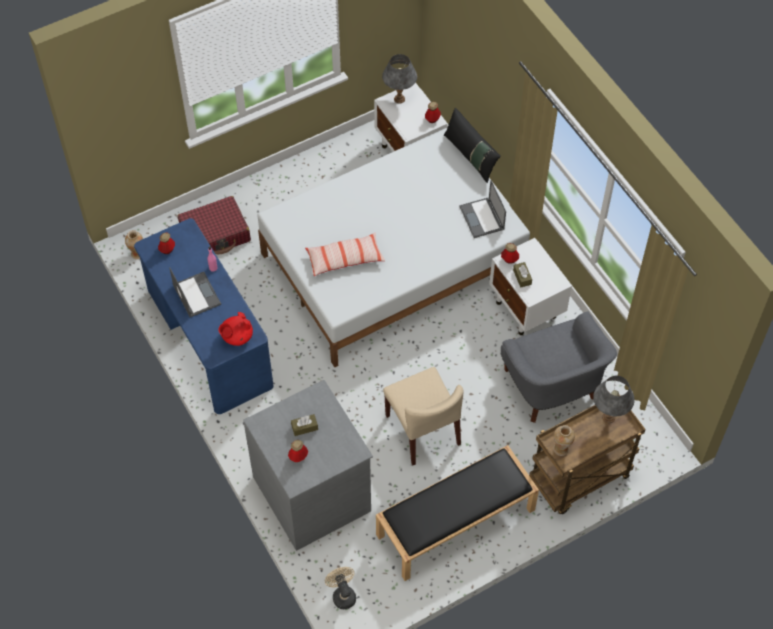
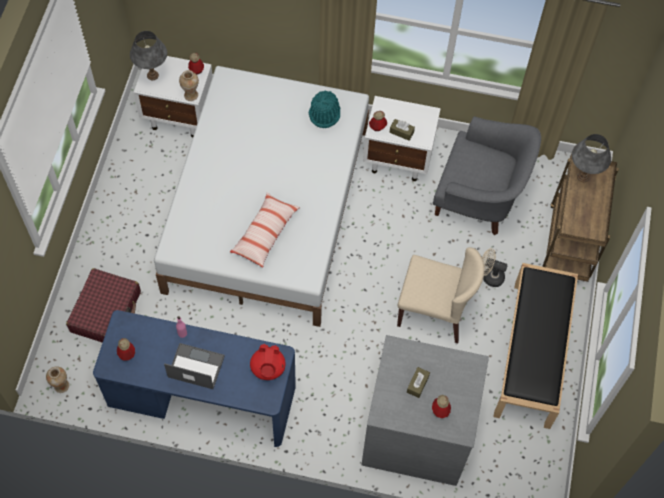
camera: 50 degrees left, 5 degrees up
(342, 594) = (523, 482): beige fan -> beige fan (489, 276)
(470, 156) = (260, 74): black pillow -> none
(482, 218) = (325, 113): laptop -> turquoise hat
(561, 448) = (581, 228): vase -> vase (191, 95)

